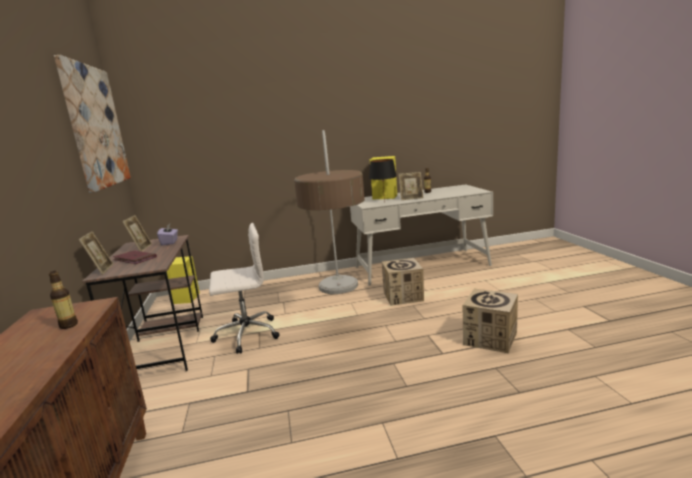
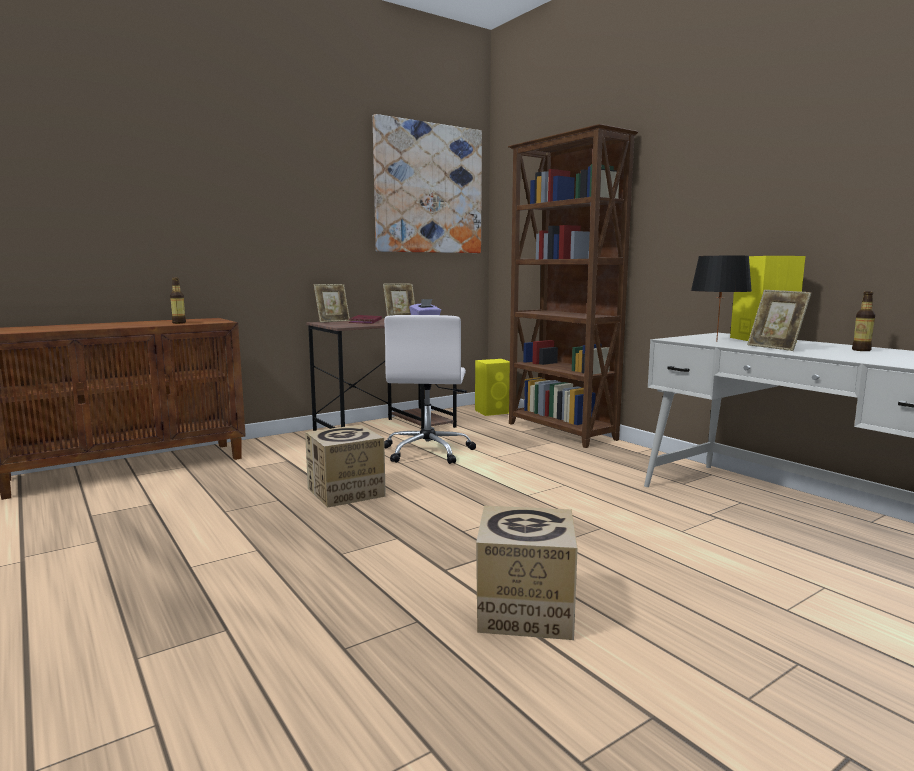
camera: 65 degrees right, 5 degrees down
(246, 334) = (428, 451): white office chair -> white office chair turned 45 degrees clockwise
(261, 286) = (561, 432): none -> brown bookcase
(341, 309) = (535, 483): floor lamp -> none
(403, 296) = (630, 516): cardboard box -> cardboard box (346, 492)

